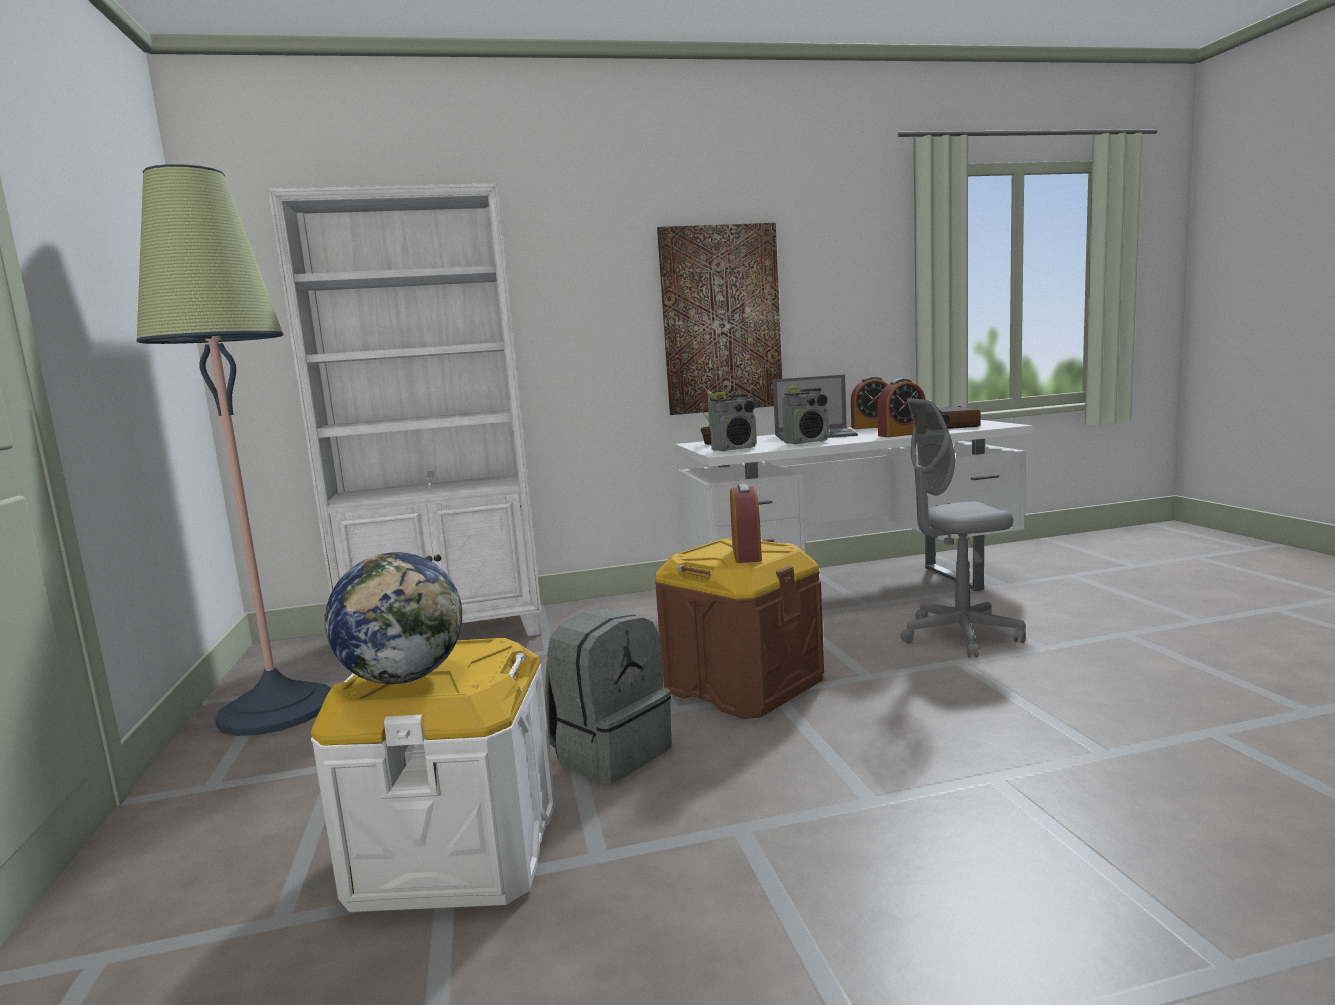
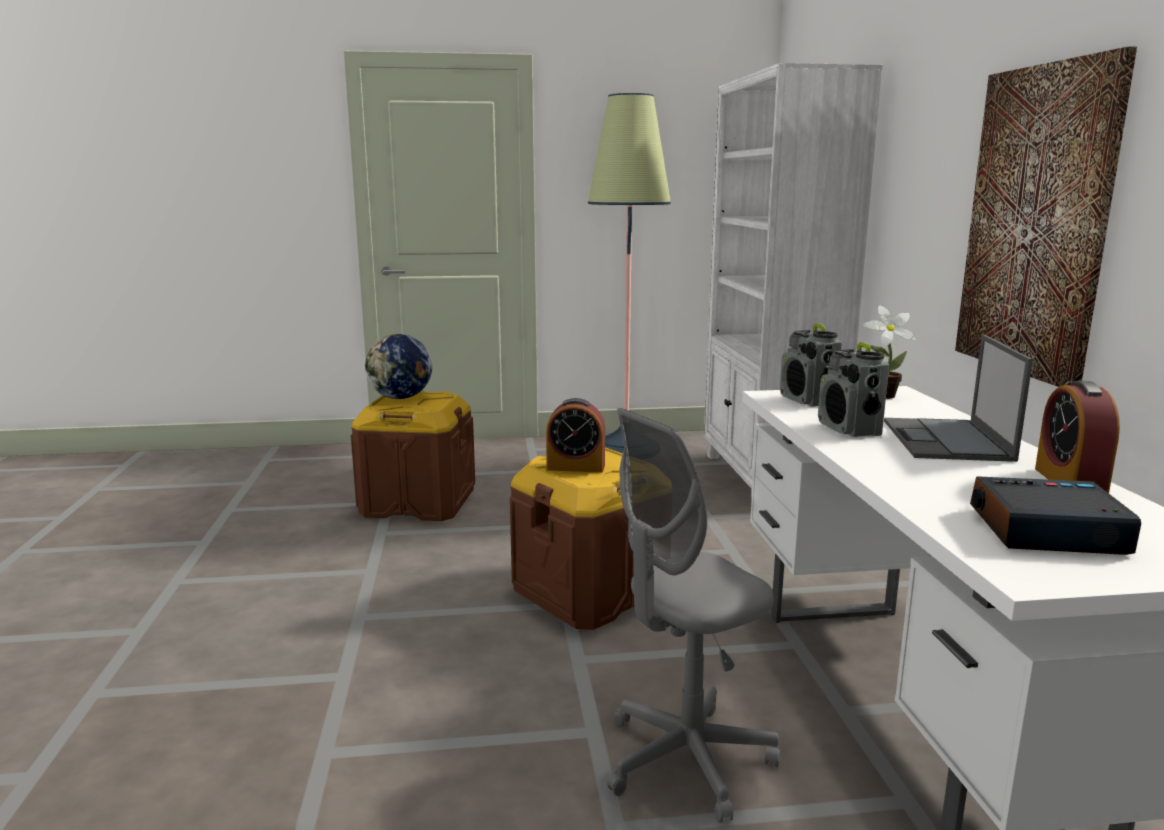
camera: 95 degrees right, 5 degrees up
(456, 850) = (418, 502): white storage box -> brown storage box
(610, 752) = (498, 537): grey backpack -> none
(902, 434) = (906, 481): alarm clock -> none
(959, 636) = (686, 760): grey office chair -> grey office chair turned 120 degrees counterclockwise

